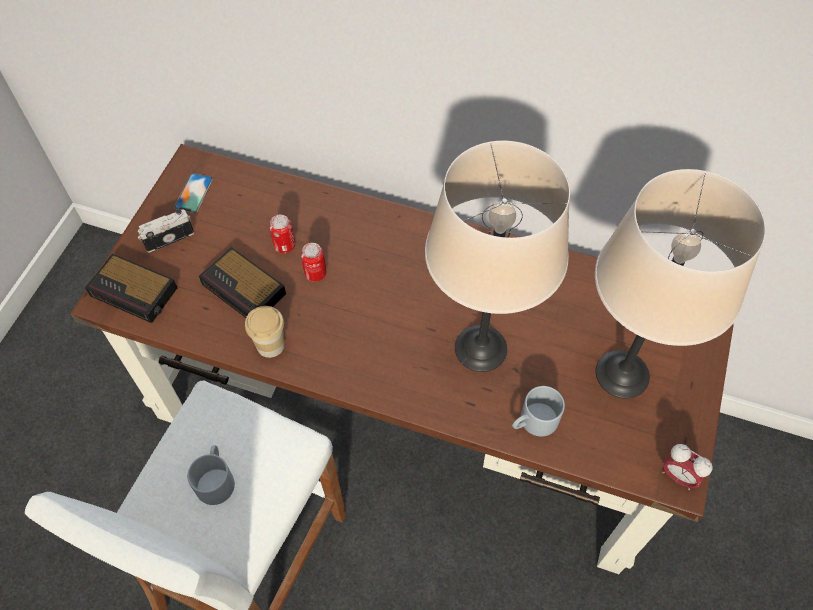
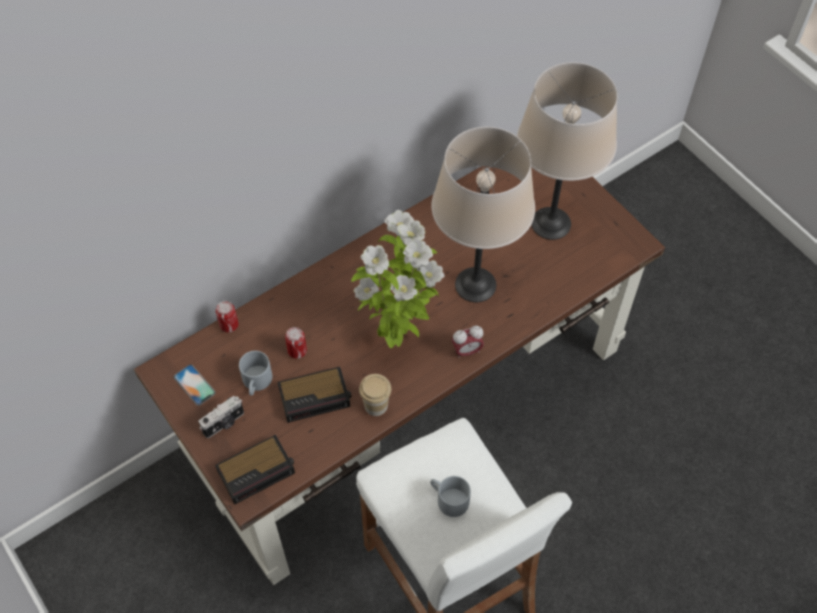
camera: 55 degrees left, 0 degrees up
(169, 238) = (224, 423): camera -> camera turned 135 degrees counterclockwise
(315, 273) = (338, 345): can -> can (229, 325)
(367, 314) = (397, 332): none -> potted plant
(534, 422) = (548, 290): grey mug -> grey mug (257, 382)
(678, 476) = (634, 241): alarm clock -> alarm clock (466, 351)

